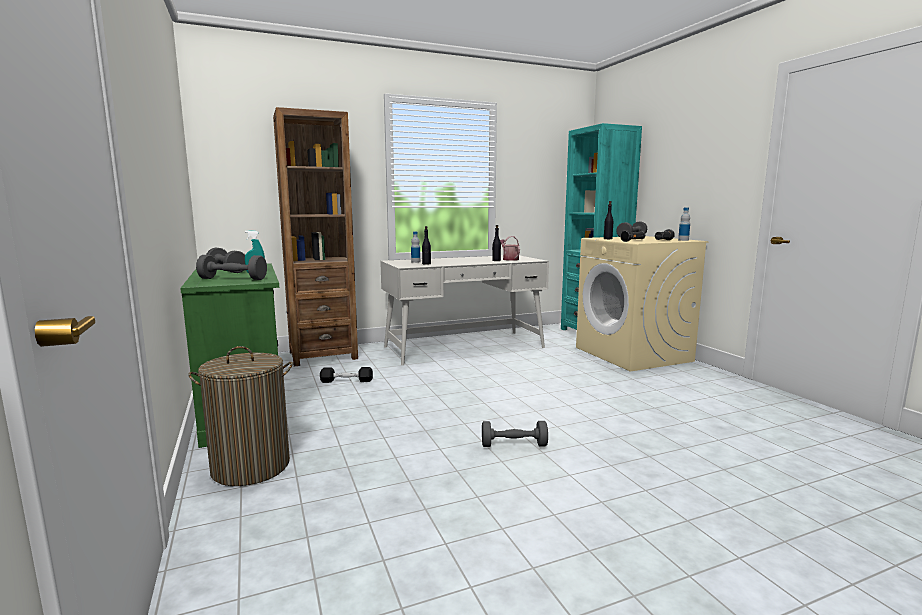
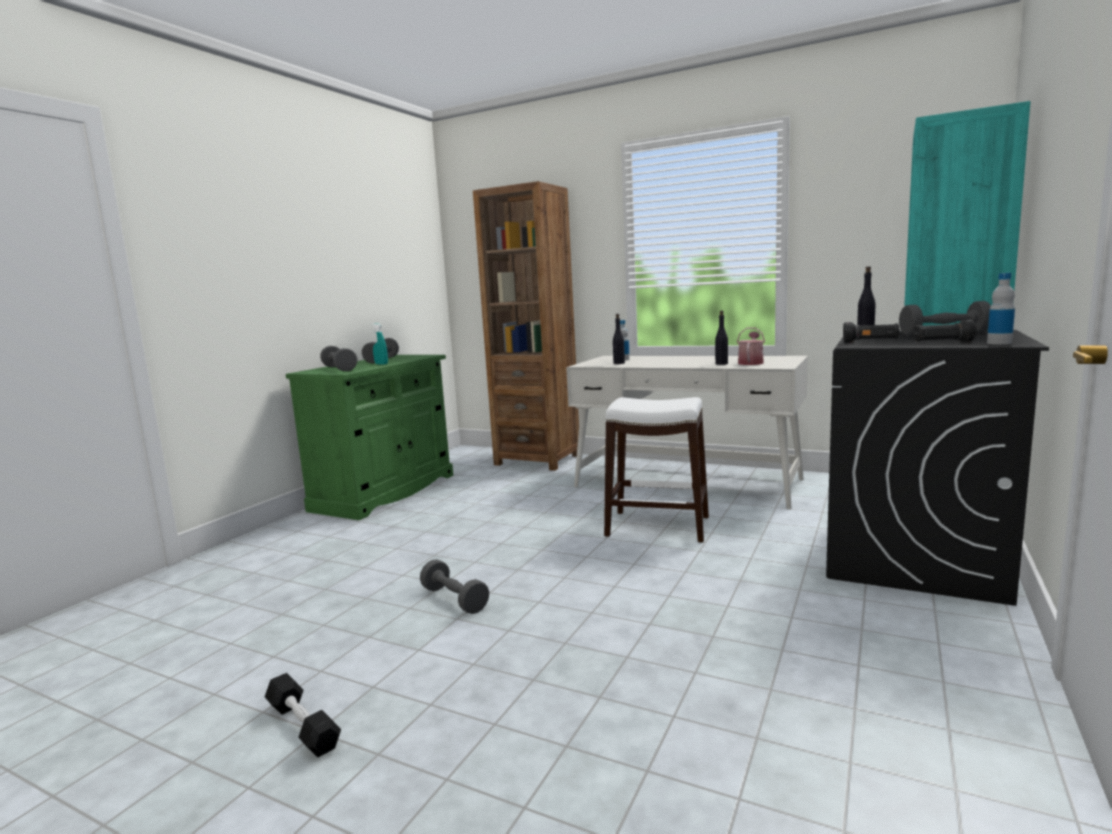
camera: 50 degrees right, 0 degrees up
(251, 467) = (293, 536): laundry basket -> none
(346, 381) = (495, 489): black dumbbell -> black dumbbell (303, 726)
(510, 372) = (658, 526): none -> white stool
(633, 354) = (914, 557): beige washing machine -> black washing machine

